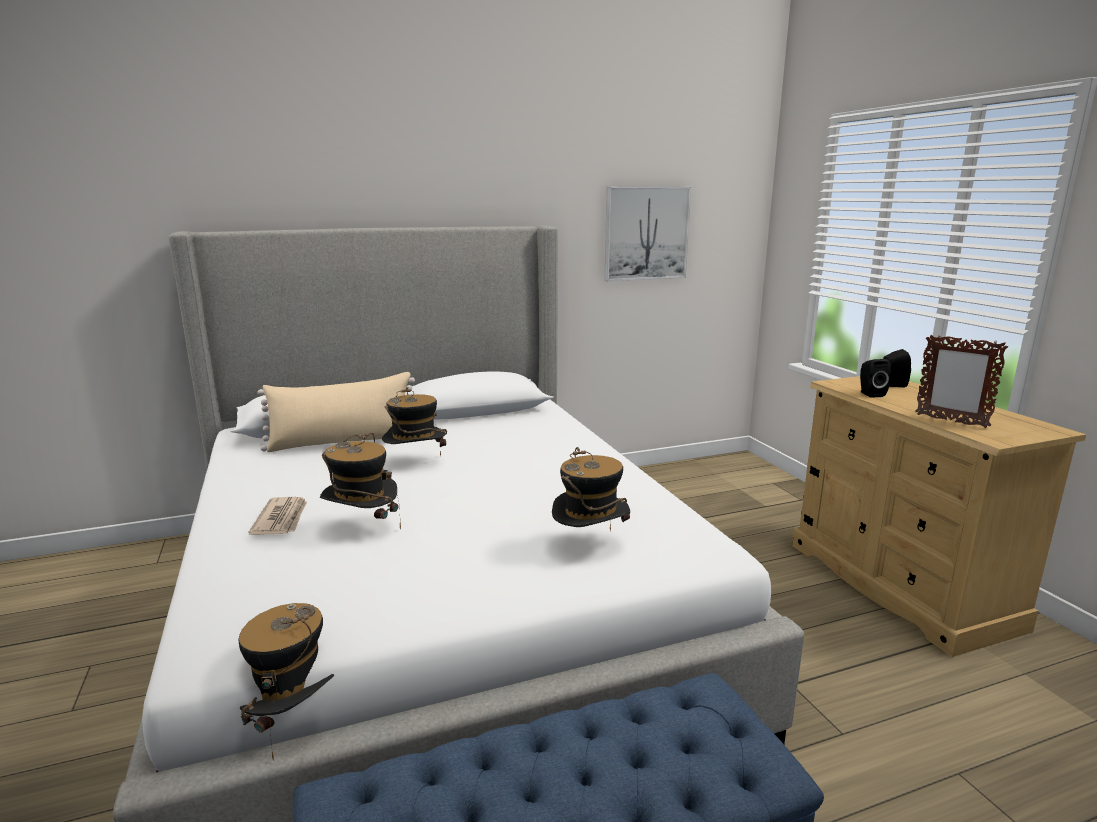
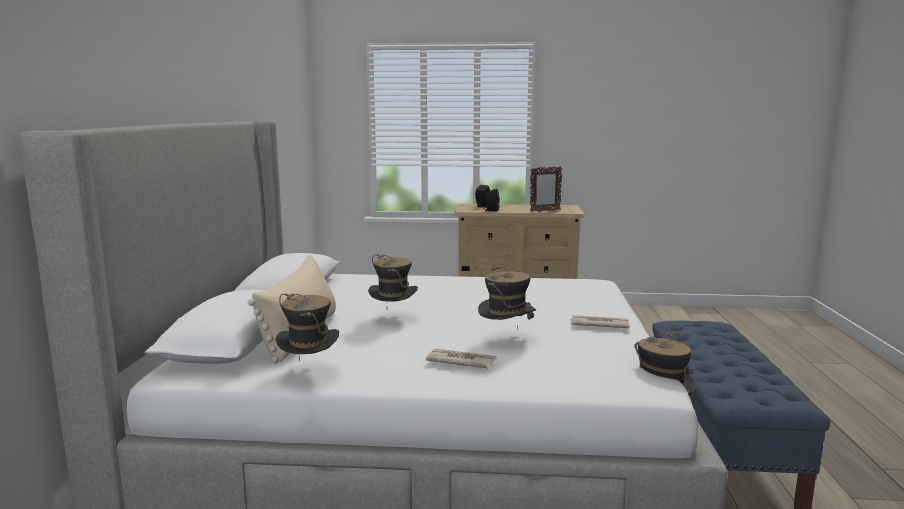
camera: 65 degrees left, 5 degrees down
(465, 581) = (598, 324): none -> newspaper
(590, 546) = (574, 298): hat -> hat (309, 372)
(646, 233) = (278, 127): picture -> none

